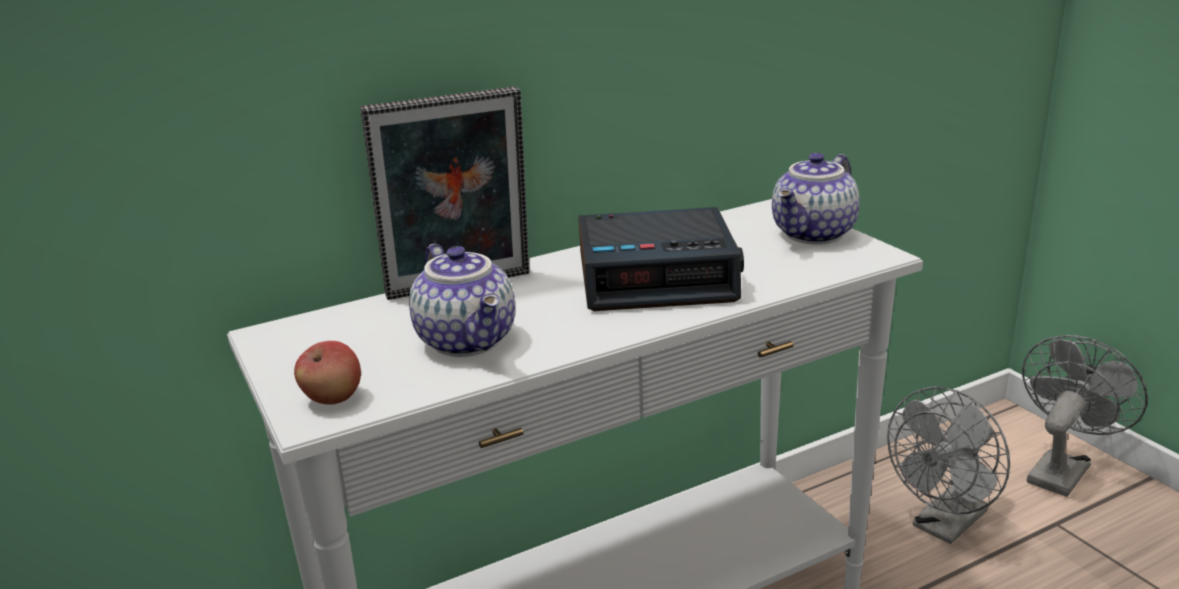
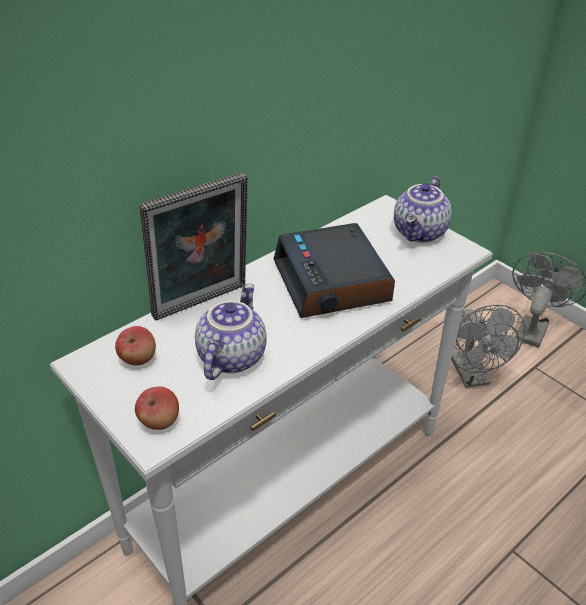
camera: 15 degrees left, 15 degrees up
(342, 335) = (138, 359): none -> apple
(469, 341) = (230, 356): teapot -> teapot turned 120 degrees counterclockwise
(657, 276) = (333, 282): alarm clock -> alarm clock turned 90 degrees clockwise
(944, 526) = (472, 376): grey fan -> grey fan turned 45 degrees counterclockwise

